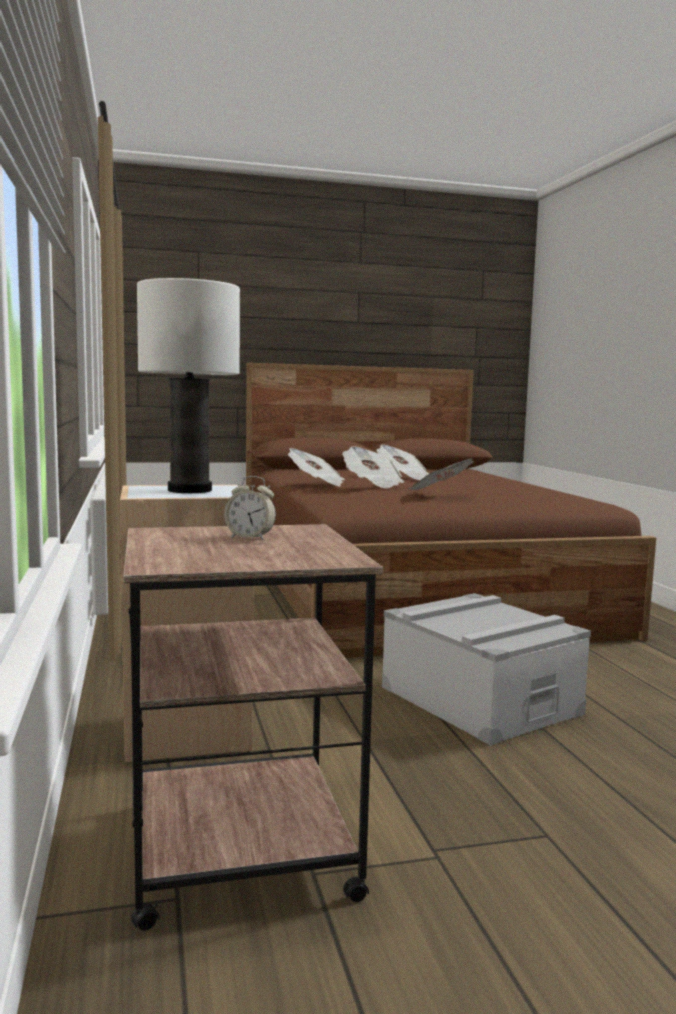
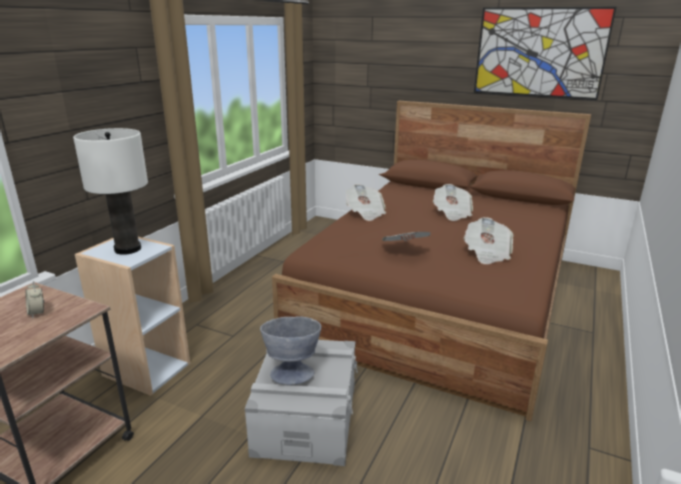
camera: 40 degrees right, 15 degrees up
(372, 484) = (380, 227): newspaper -> newspaper (487, 253)
(410, 304) = (539, 53): none -> picture
(472, 622) = (292, 371): none -> grey bowl

